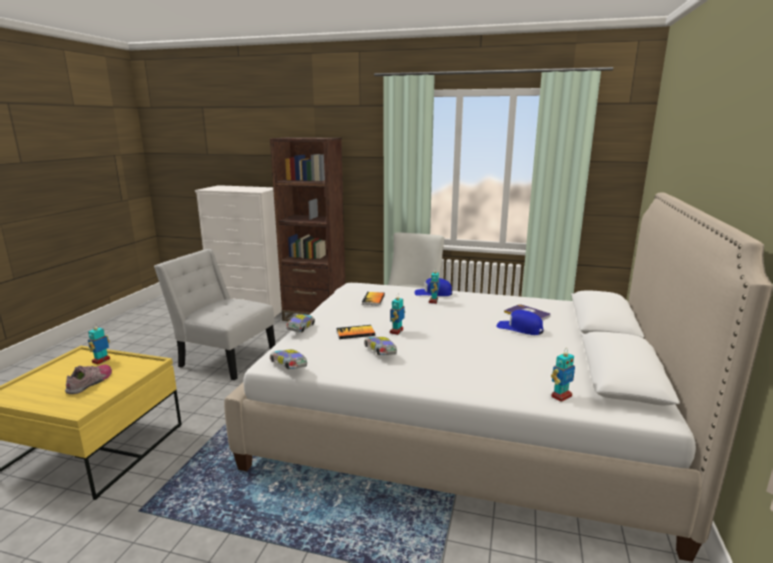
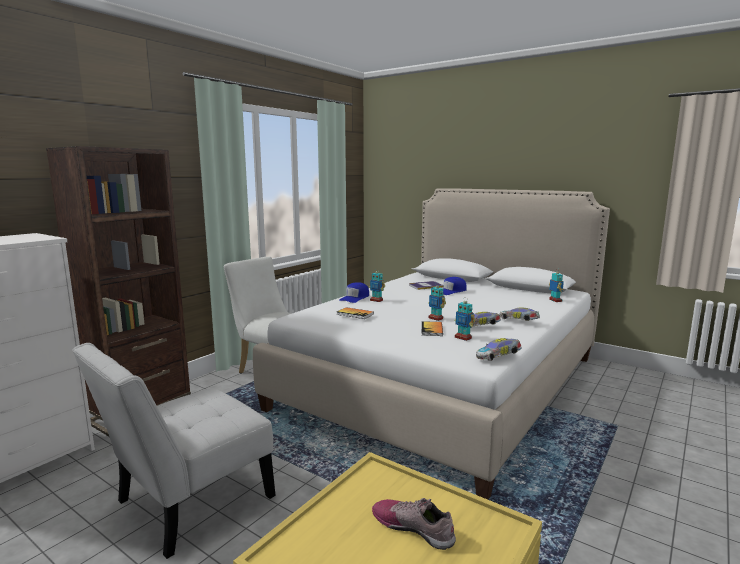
camera: 70 degrees left, 5 degrees down
(101, 361) = (328, 525): toy robot -> toy robot (463, 338)
(301, 329) = (410, 346): toy car -> toy car (519, 321)

